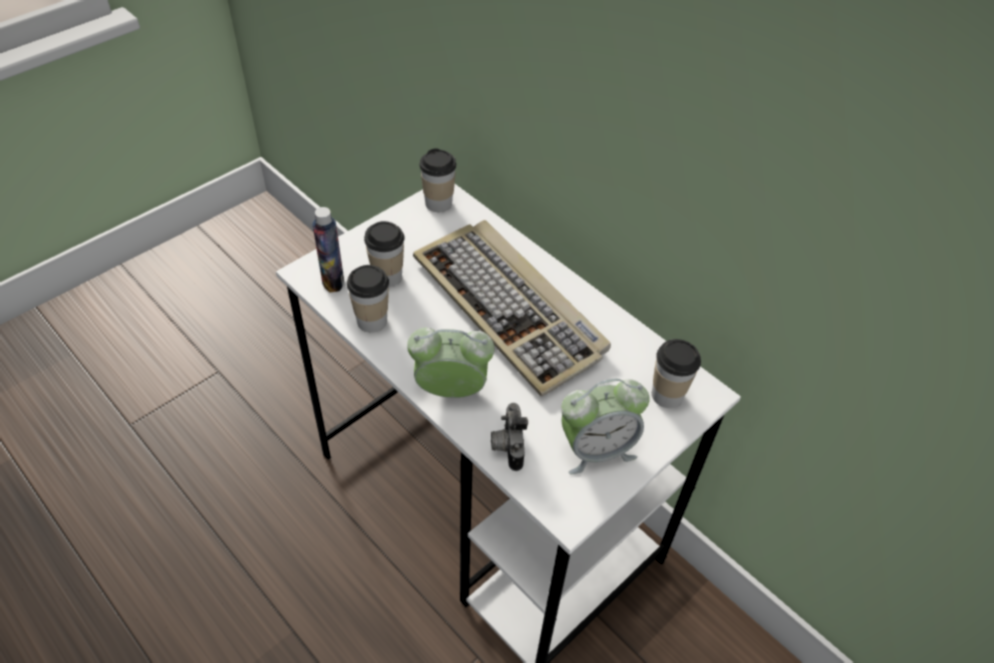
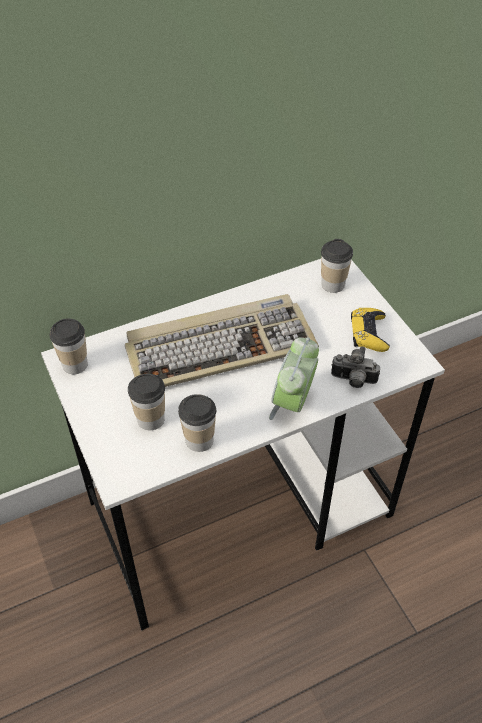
camera: 70 degrees left, 0 degrees up
(333, 280) = (138, 461): bottle -> none
(596, 449) = (368, 333): alarm clock -> yellow game controller

